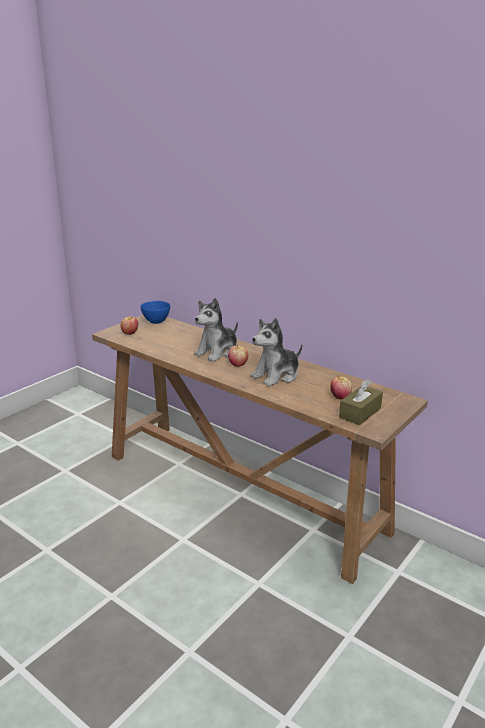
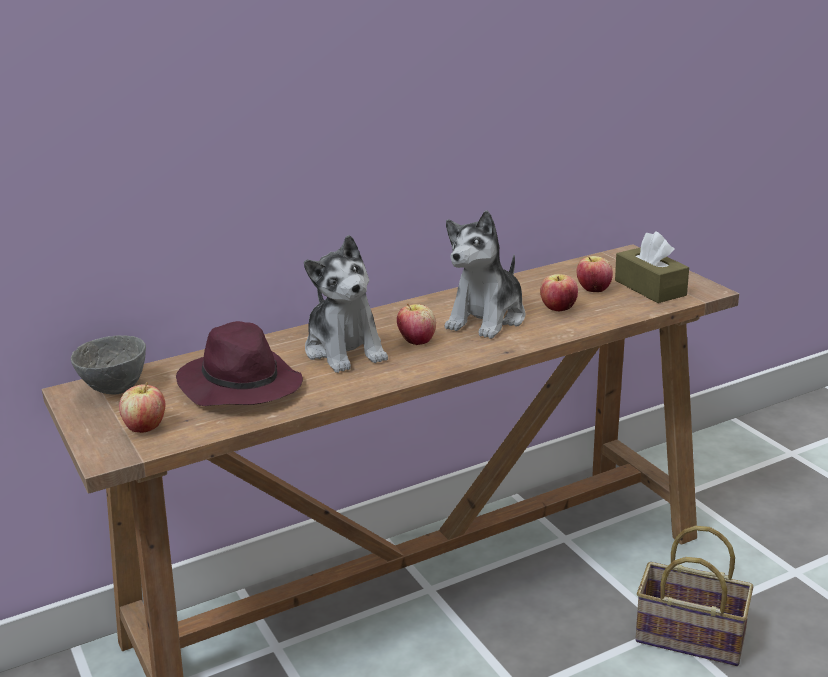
camera: 65 degrees left, 0 degrees up
(156, 322) = (116, 389): blue bowl -> grey bowl
(171, 340) = (240, 386): none -> purple hat
(254, 593) = (687, 638): none -> basket
(276, 375) = (487, 319): plush toy -> plush toy turned 45 degrees clockwise
(304, 391) = (558, 309): none -> apple

